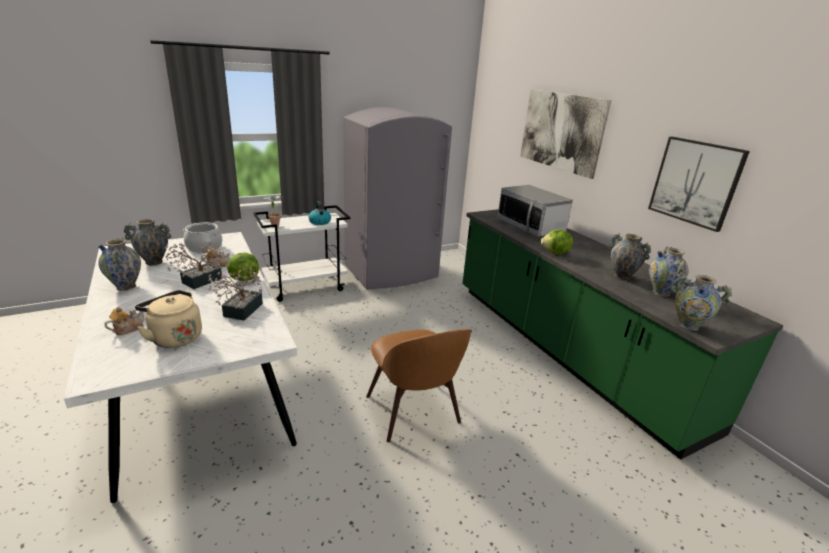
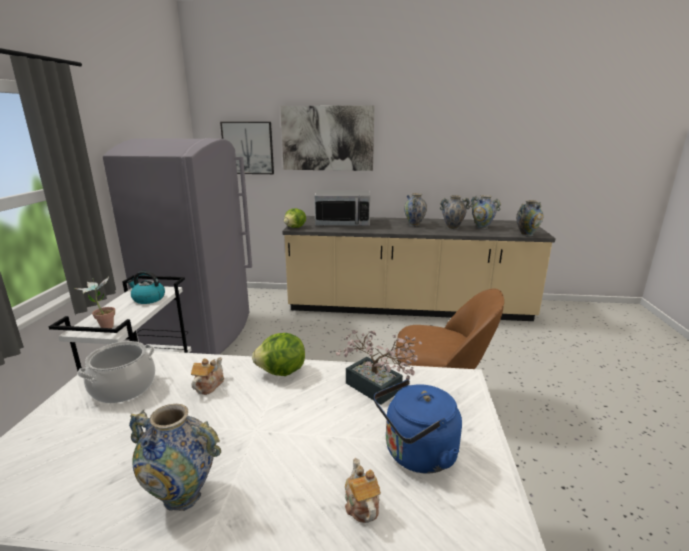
camera: 55 degrees left, 5 degrees down
(154, 262) = (110, 449): vase -> vase (414, 224)
(174, 337) = (416, 454): beige kettle -> blue kettle
(198, 282) = (251, 411): potted plant -> none
(555, 253) = (400, 230): lettuce -> lettuce (295, 227)
(565, 349) = (408, 307): green counter -> beige counter
(695, 182) = (458, 153): picture -> picture (248, 148)

